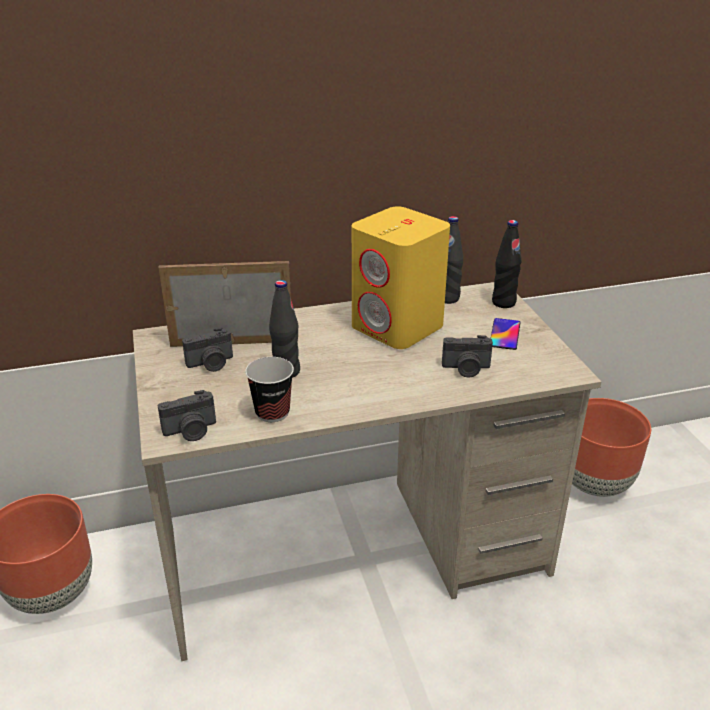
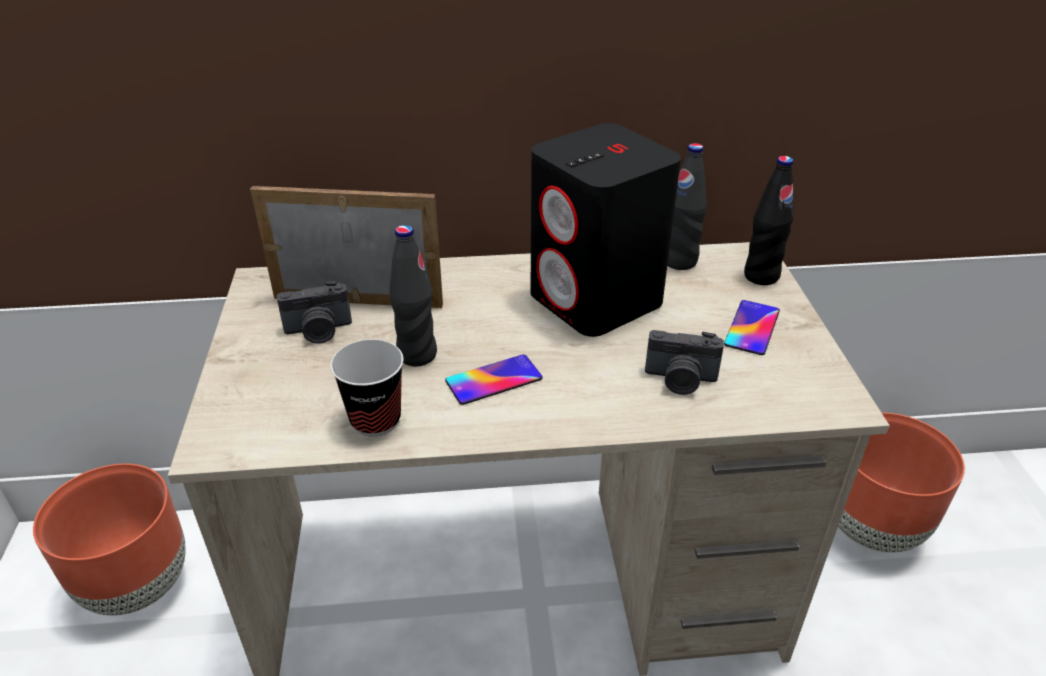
camera: 10 degrees right, 5 degrees up
(191, 431) = (252, 437): camera -> none
(344, 381) = (494, 380): none -> phone
(398, 327) = (597, 300): yellow speaker -> black speaker

